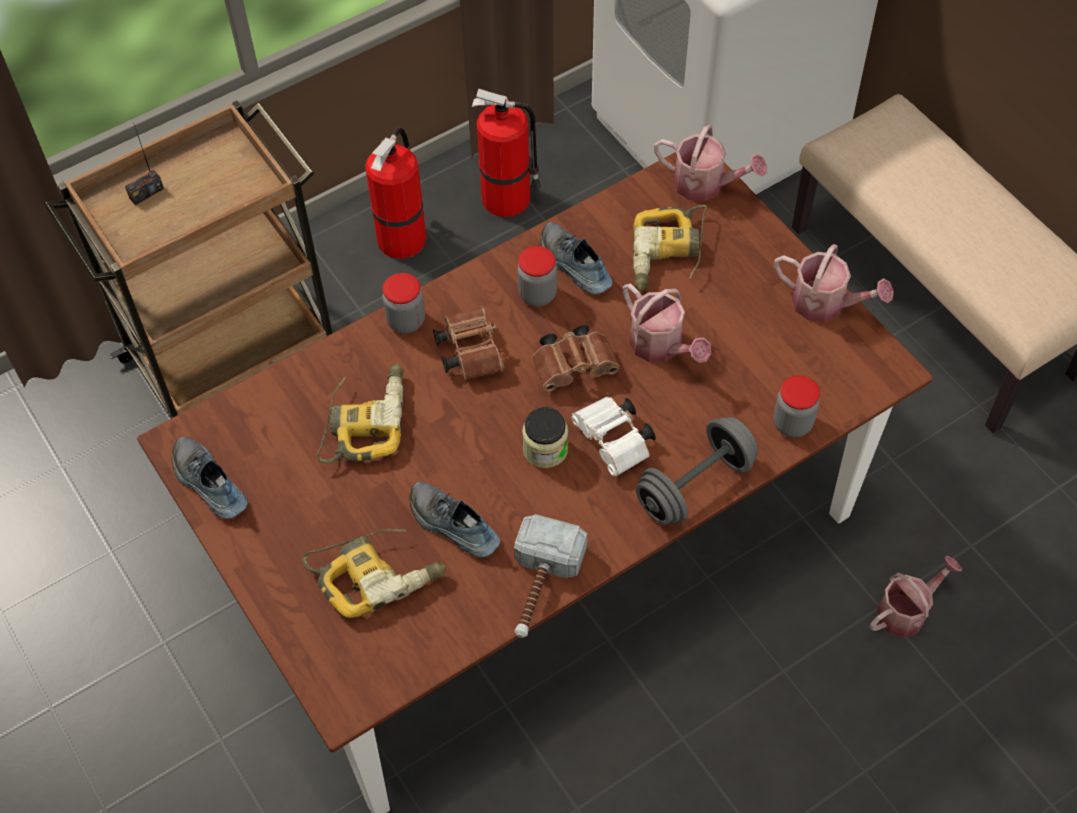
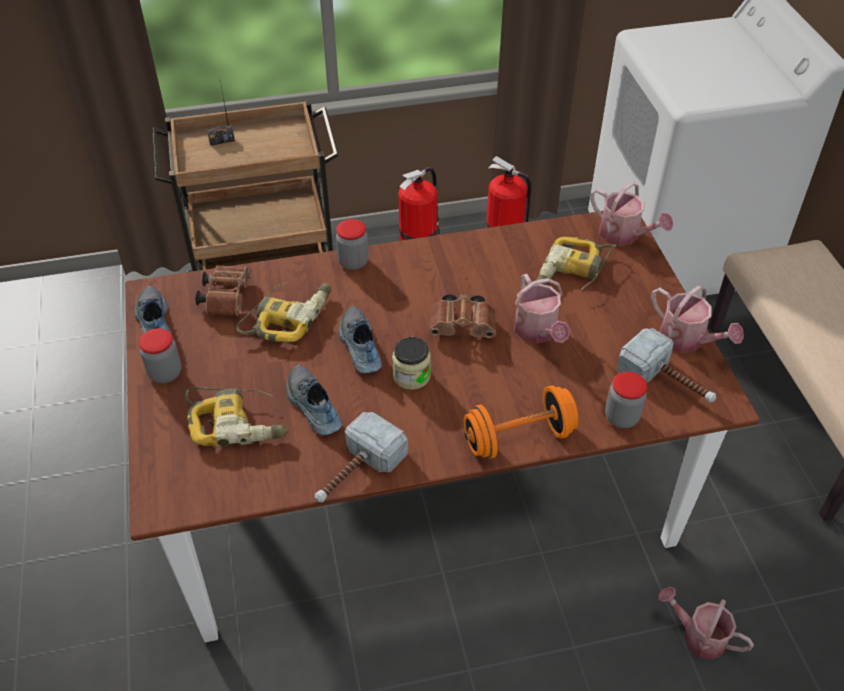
camera: 20 degrees right, 10 degrees down
(469, 350) = (389, 293): brown binoculars -> brown binoculars (227, 297)
(537, 294) = (459, 271): jar -> jar (165, 373)
(573, 265) = (496, 260): shoe -> shoe (359, 346)
(615, 443) = (468, 388): white binoculars -> none
(695, 485) = (518, 438): grey dumbbell -> orange dumbbell
(824, 363) = (667, 382): none -> hammer
(906, 611) = (698, 635): watering can -> watering can turned 135 degrees counterclockwise

